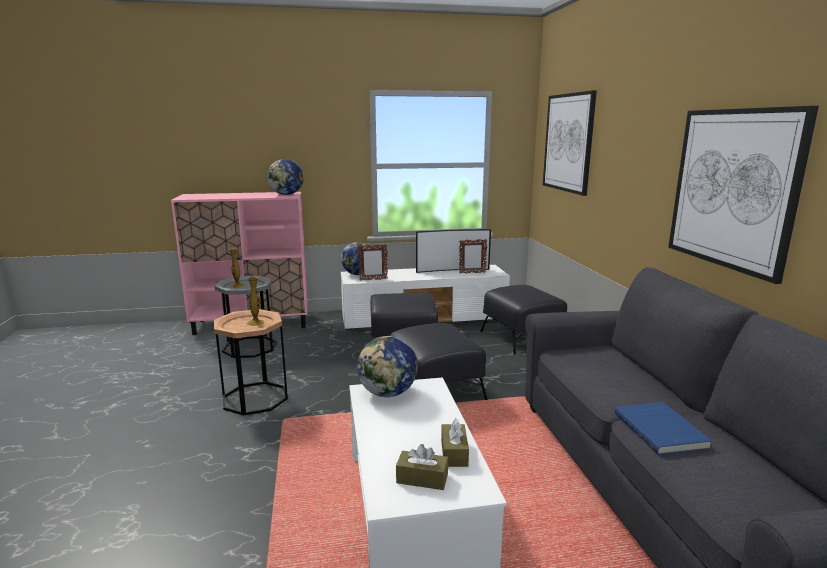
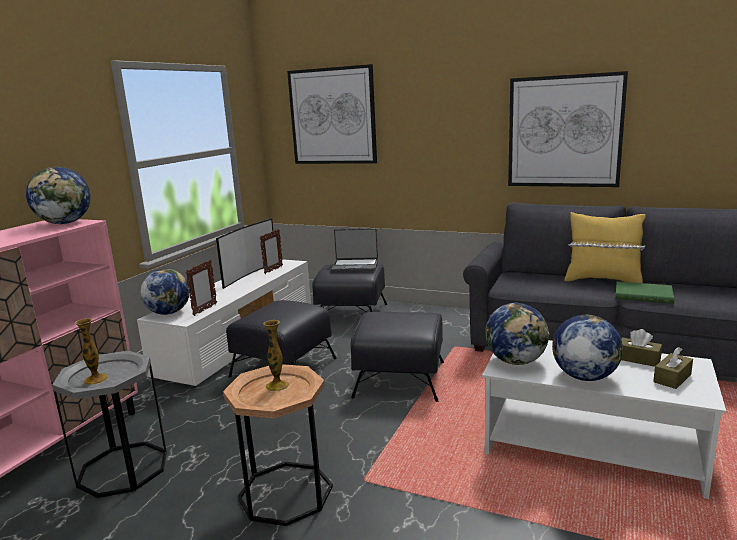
camera: 55 degrees left, 0 degrees up
(382, 429) = (584, 377): none -> globe
(533, 292) = (355, 266): none -> laptop
(661, 430) = (643, 294): blue book -> green book
(676, 399) = (602, 280): none -> yellow pillow

